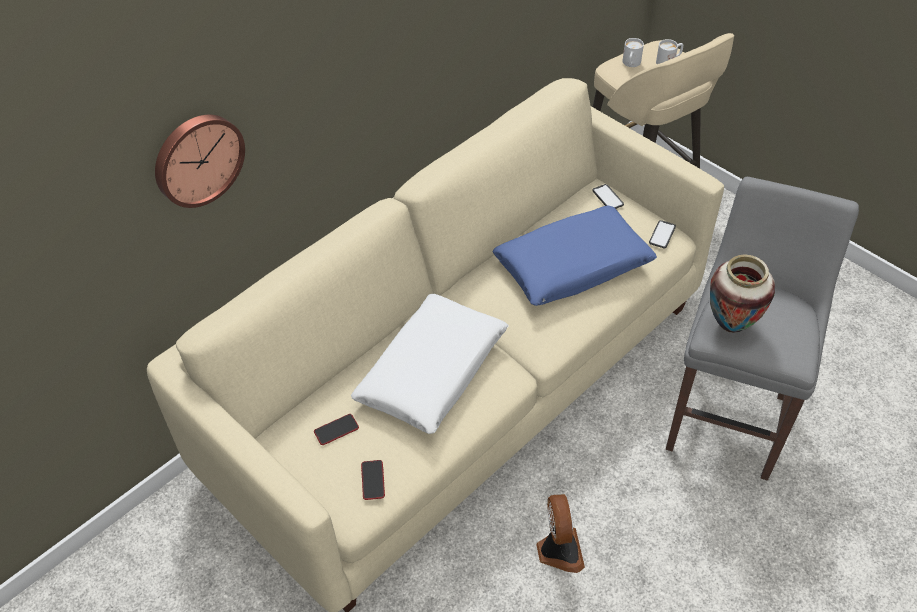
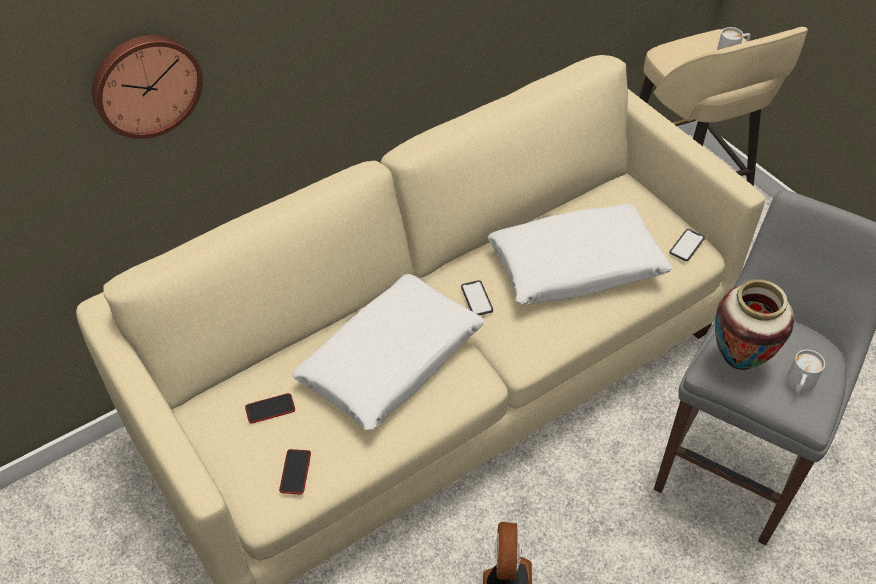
camera: 10 degrees right, 0 degrees up
(573, 266) = (576, 266): blue pillow -> white pillow
(607, 197) = (633, 196): phone -> phone (476, 298)
(630, 64) = (687, 51): white mug -> white mug (799, 385)

